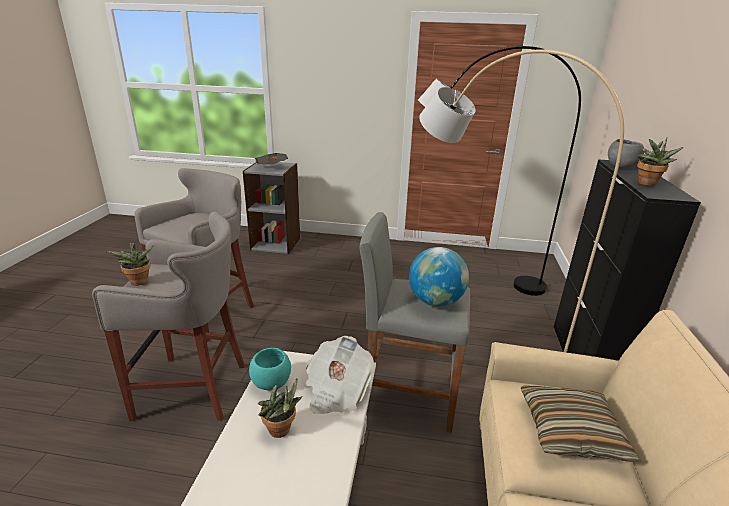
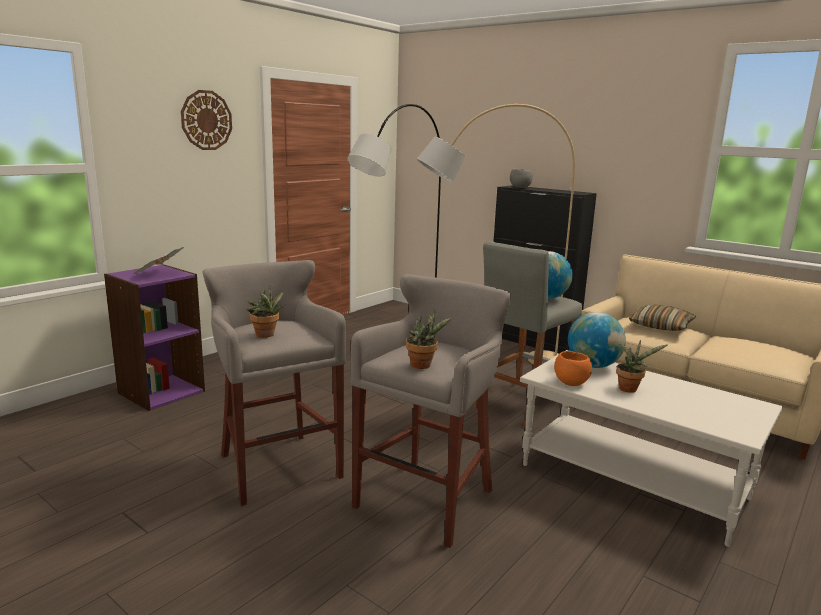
camera: 60 degrees left, 10 degrees down
(271, 383) = (571, 383): turquoise bowl -> orange bowl
(276, 243) = (161, 391): grey bookcase -> purple bookcase
(337, 390) = (593, 366): newspaper -> globe
(353, 60) = (206, 120): none -> wall clock
(647, 184) = (559, 191): potted plant -> potted plant (266, 335)

